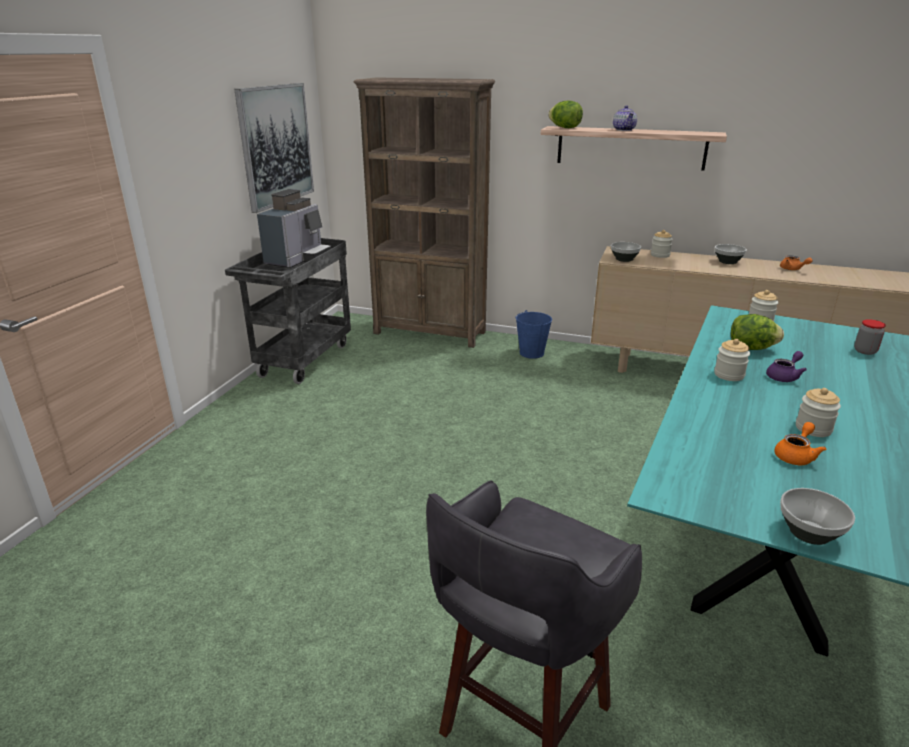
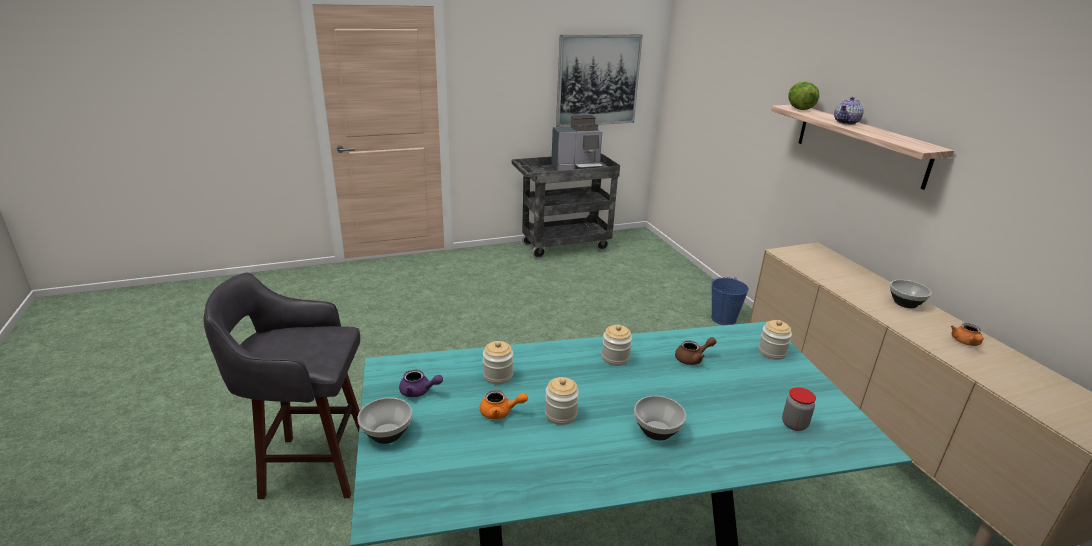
camera: 50 degrees right, 0 degrees up
(430, 333) = (677, 268): brown bookcase -> none
(624, 259) = (797, 256): bowl -> bowl (657, 431)
(660, 255) = (846, 268): jar -> jar (498, 376)
(751, 348) = (693, 358): lettuce -> brown teapot
(784, 376) = (652, 385): purple teapot -> purple teapot (419, 391)

